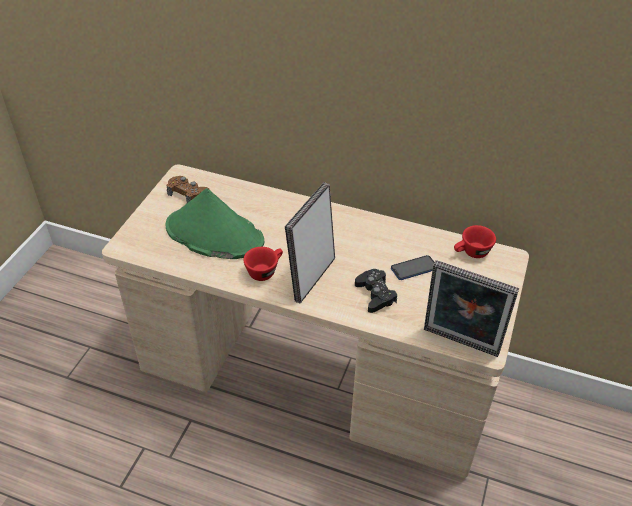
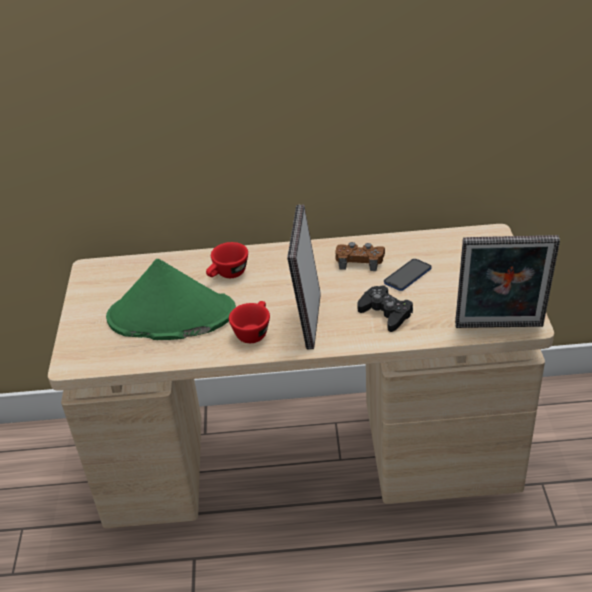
camera: 20 degrees left, 5 degrees down
(188, 193) = (111, 285): brown game controller -> brown game controller (359, 261)
(471, 253) = (453, 242): red cup -> red cup (228, 274)

